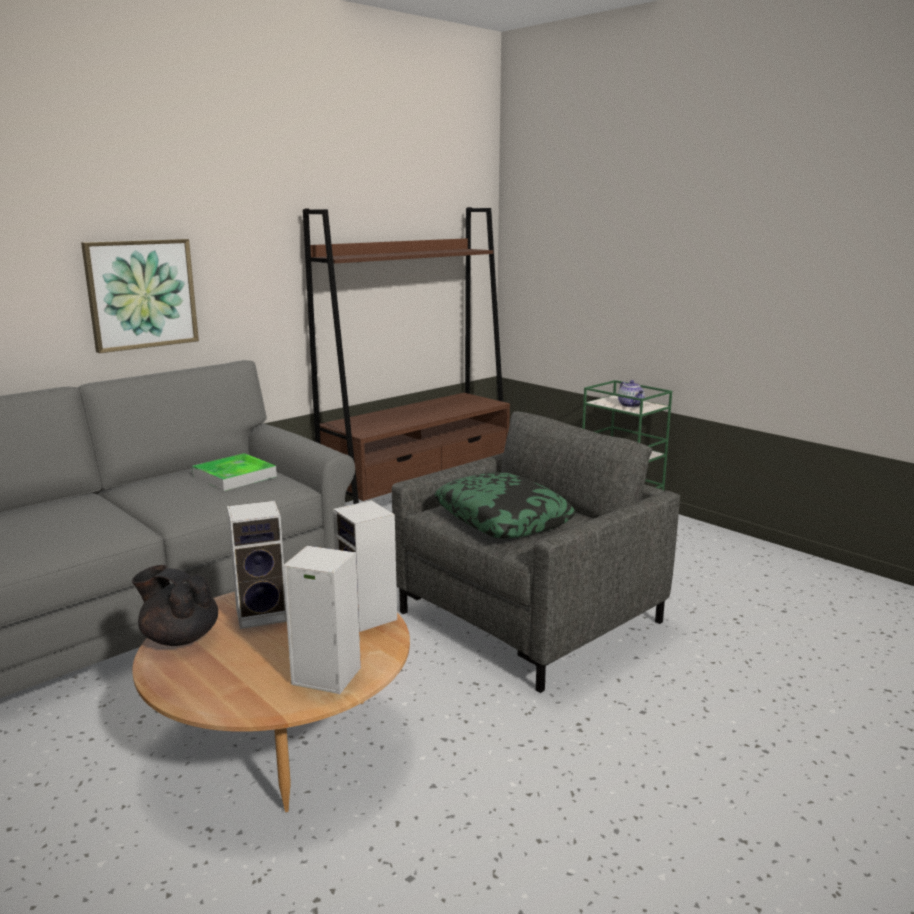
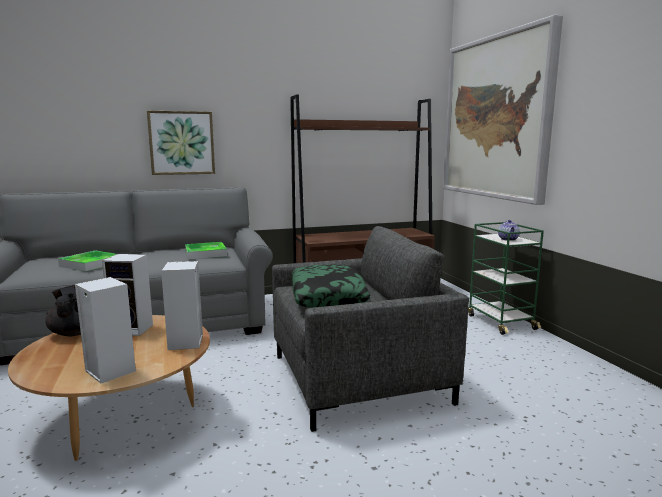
camera: 25 degrees right, 5 degrees down
(71, 524) = (91, 264): none -> tray
(586, 239) = (495, 118): none -> picture

